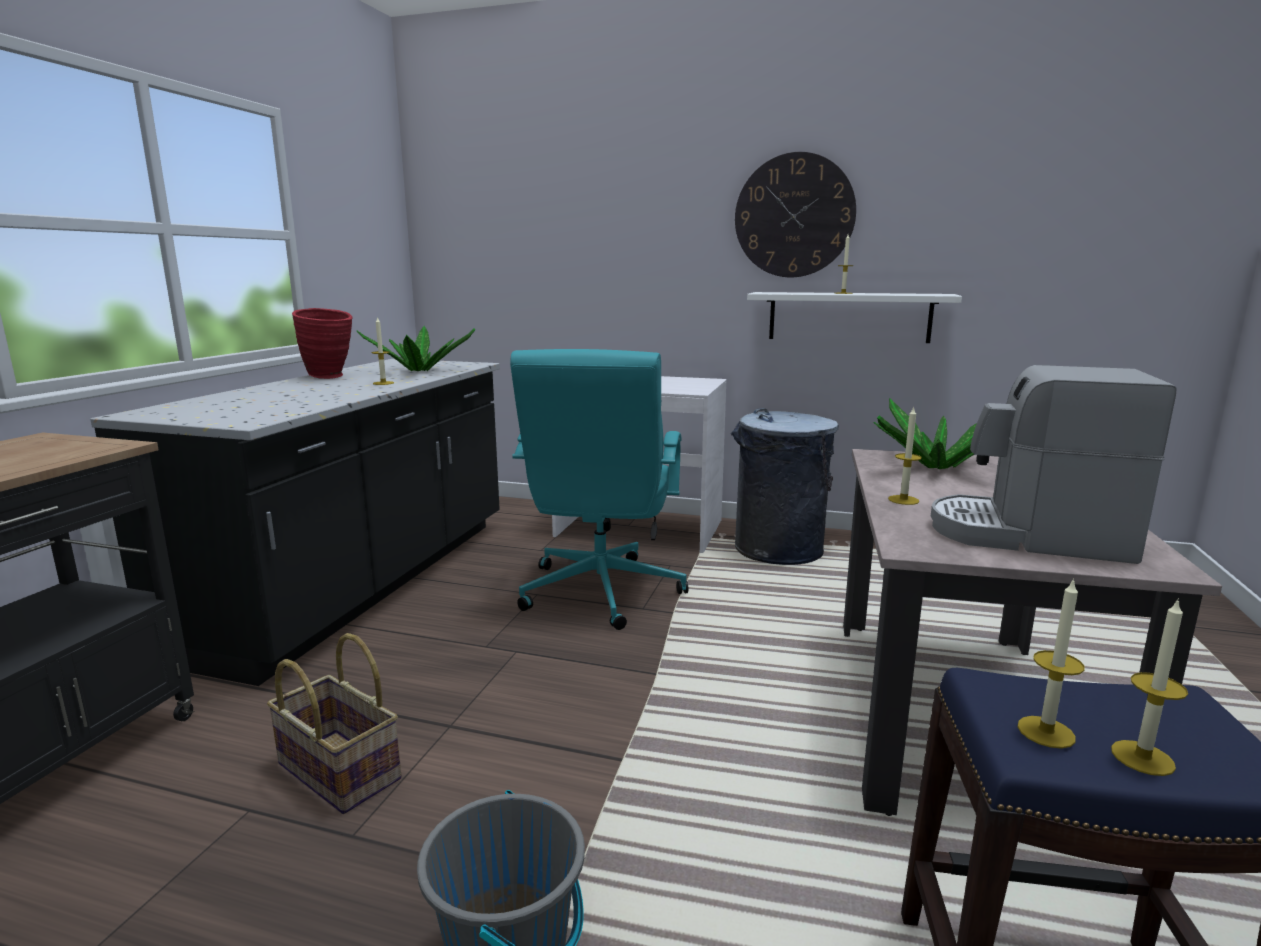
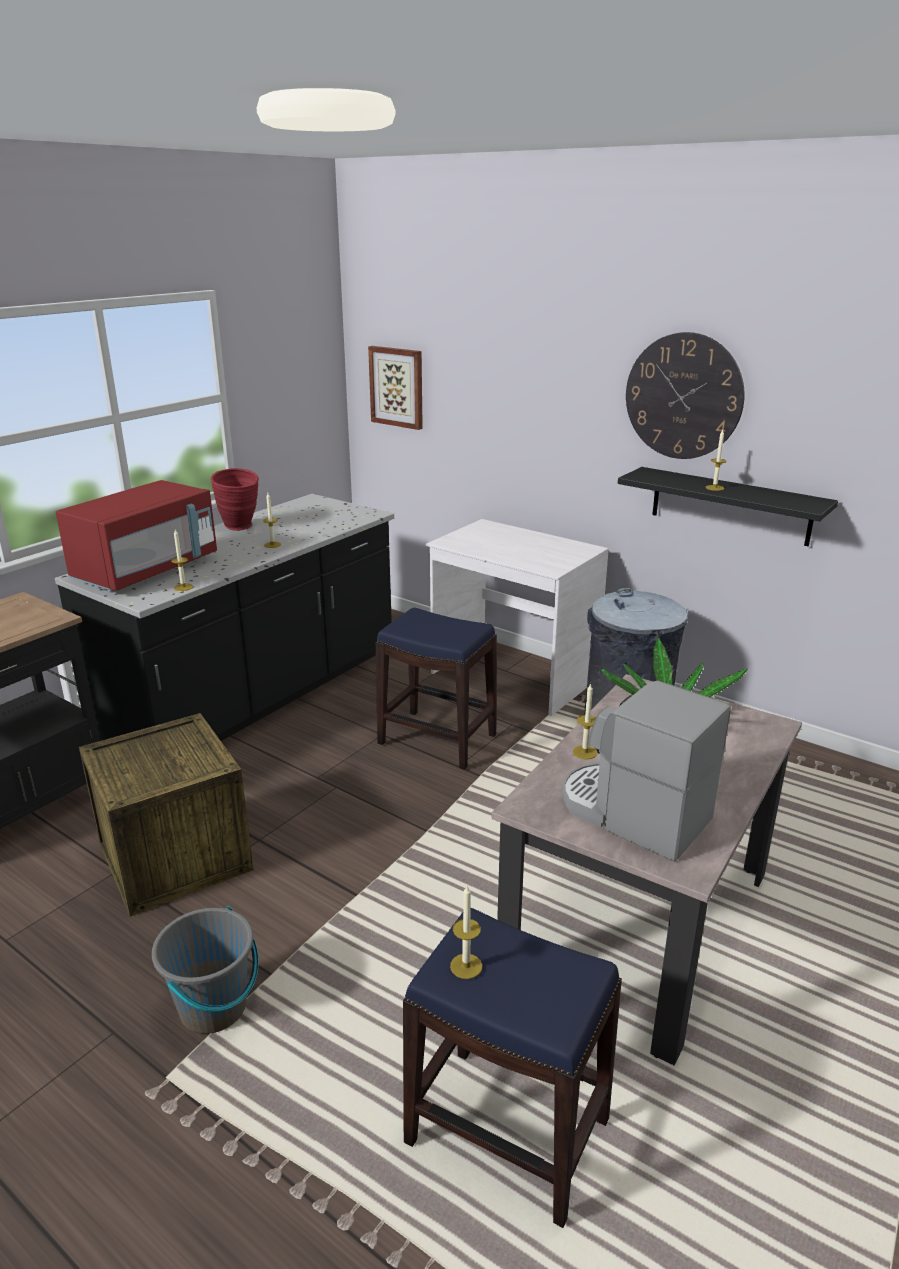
camera: 20 degrees right, 10 degrees up
(231, 405) = (147, 570): none -> red microwave
(336, 772) = (175, 857): basket -> crate
(419, 371) = (316, 524): potted plant -> none
(473, 249) = (397, 387): none -> picture
(601, 589) = (436, 740): turquoise office chair -> stool
(849, 317) = (730, 506): white shelf -> black shelf
(1142, 758) = (504, 997): candle -> candle (183, 587)

